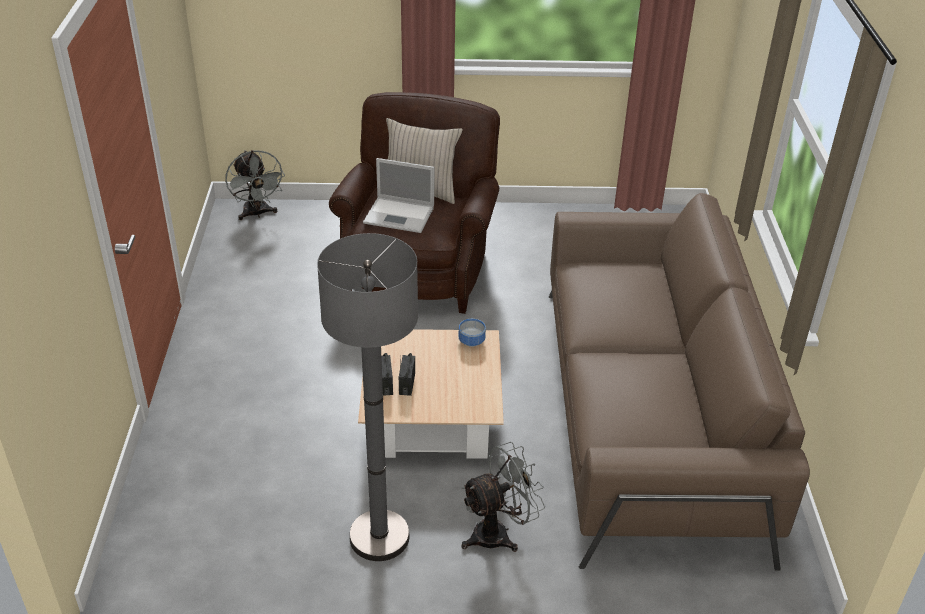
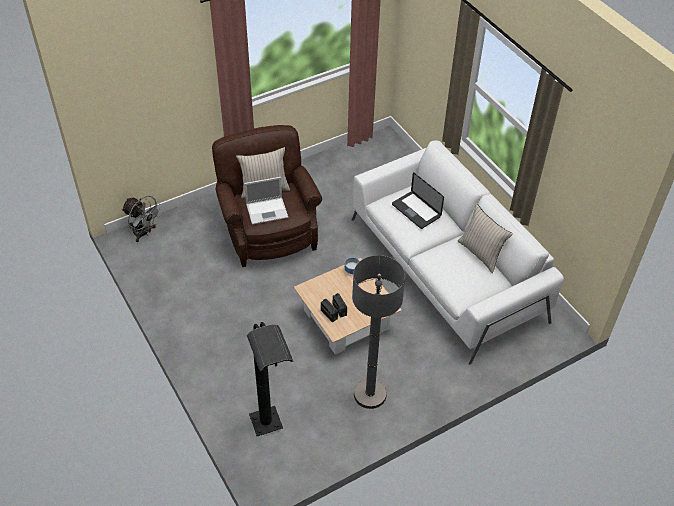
camera: 30 degrees left, 10 degrees up
(183, 529) = (272, 439): none -> black floor lamp
(499, 533) = (422, 365): grey fan -> none
(624, 291) = (416, 210): none -> laptop
(648, 414) = (446, 269): brown sofa -> white sofa
(689, 387) = (481, 253): none -> beige pillow

